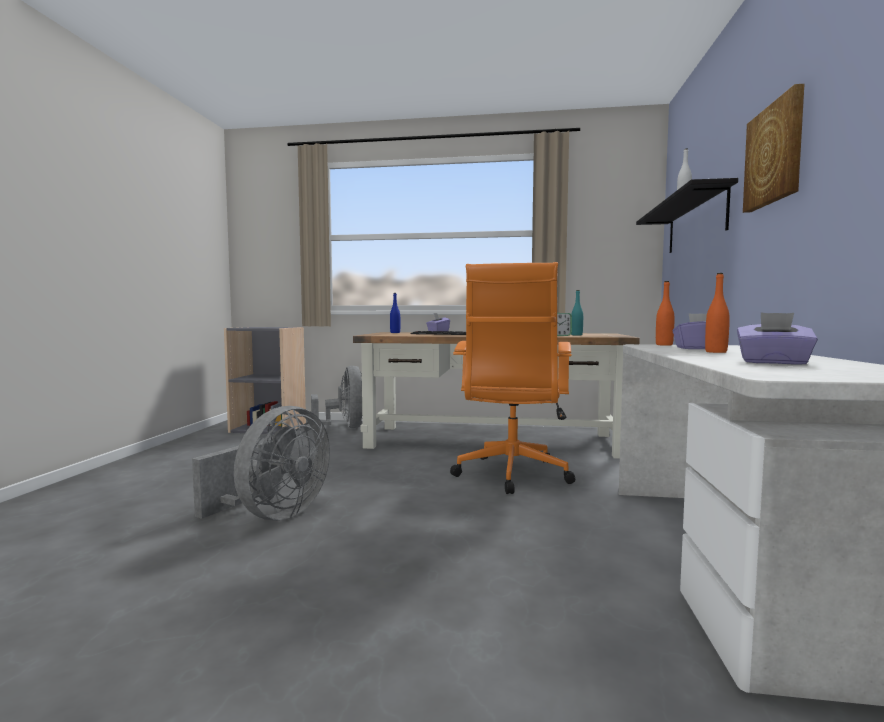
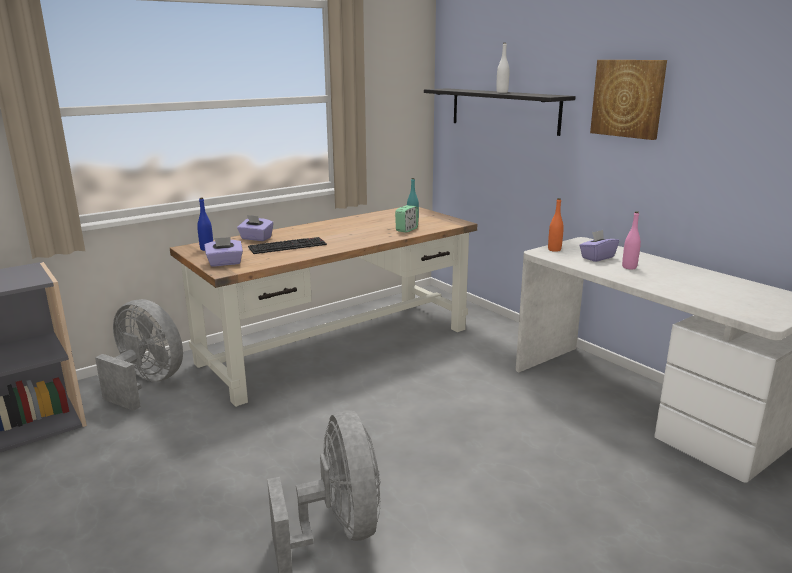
camera: 45 degrees left, 15 degrees up
(511, 476) = (427, 384): orange office chair -> none
(716, 352) = (629, 267): orange bottle -> pink bottle
(773, 362) = (708, 290): purple tissue box -> purple tissue box (225, 263)

